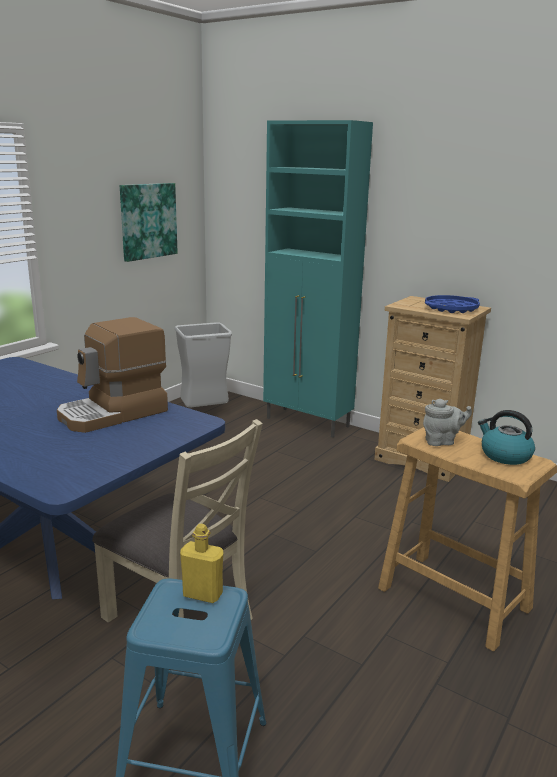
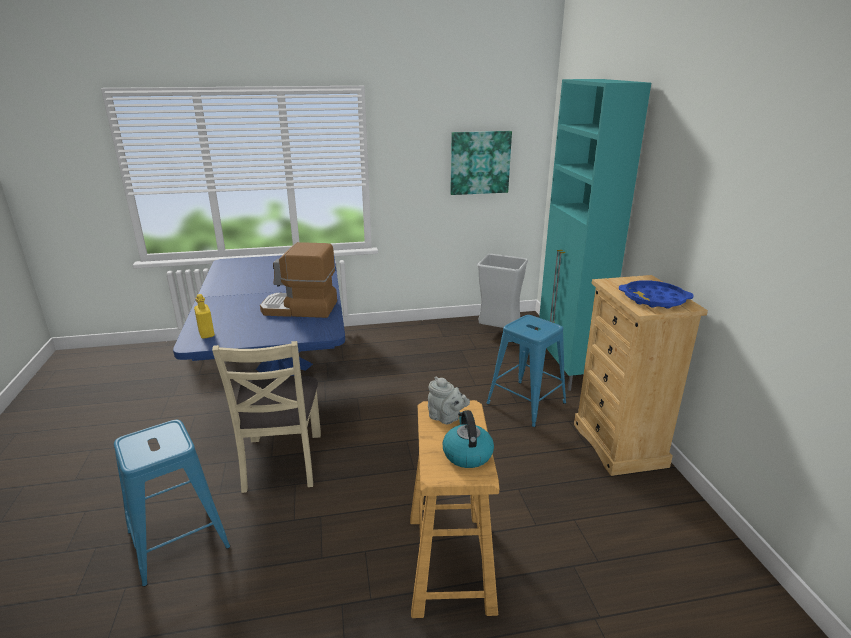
camera: 45 degrees right, 5 degrees up
(202, 594) = (174, 438): yellow bottle -> yellow bottle (206, 334)
(318, 459) = (525, 403): none -> blue stool

